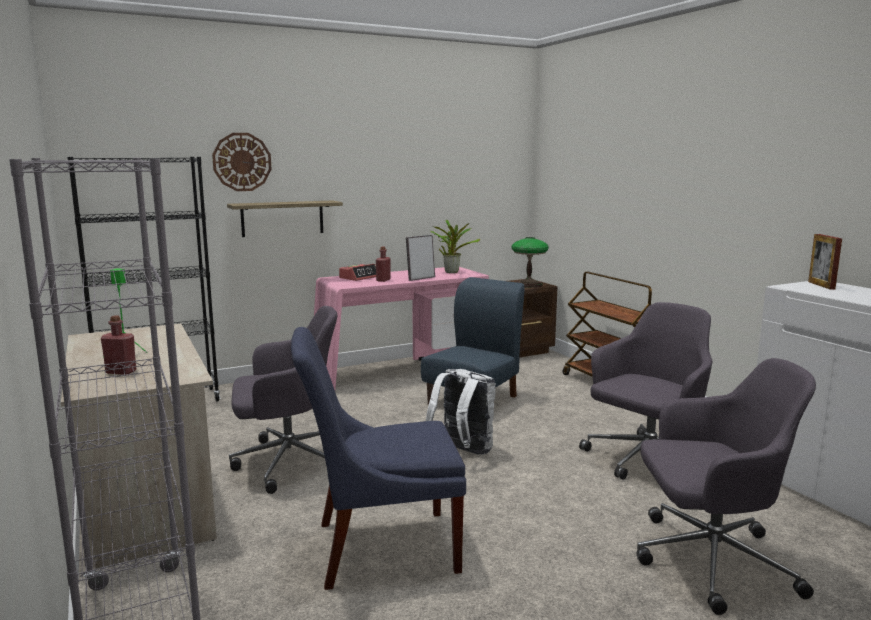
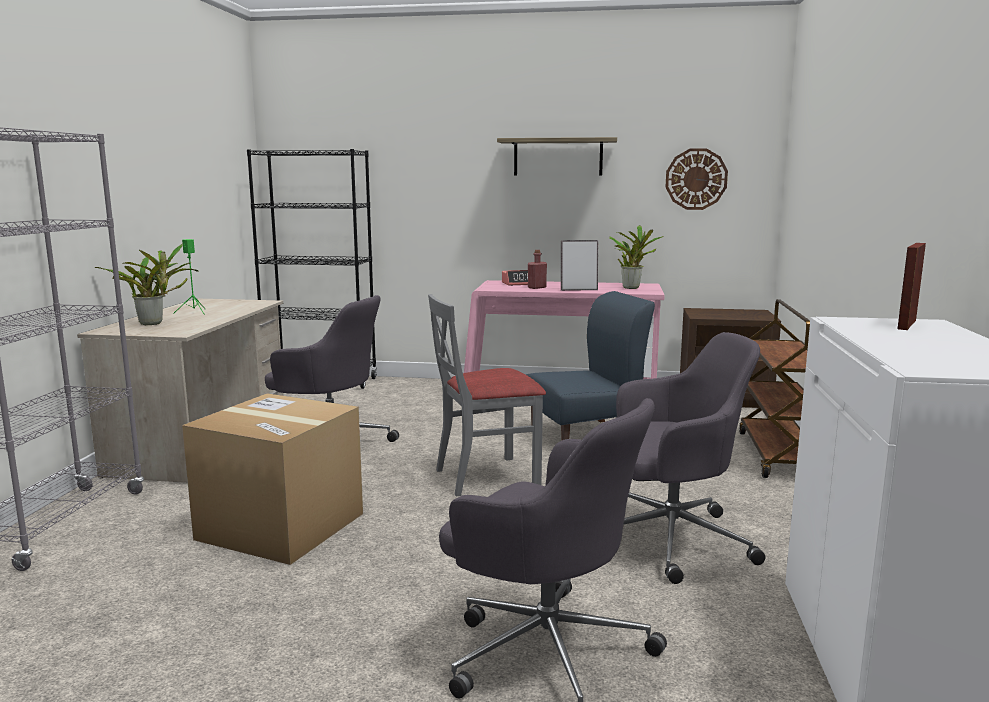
camera: 35 degrees right, 0 degrees up
(121, 372) = (155, 323): red bottle -> potted plant
(242, 162) = (415, 156): wall clock -> wall clock (696, 179)
(282, 218) = (453, 215): shelf -> shelf (558, 157)
(379, 547) = (281, 526): blue chair -> cardboard box
(463, 452) = (486, 476): white backpack -> grey chair
(528, 285) = (745, 315): table lamp -> none

